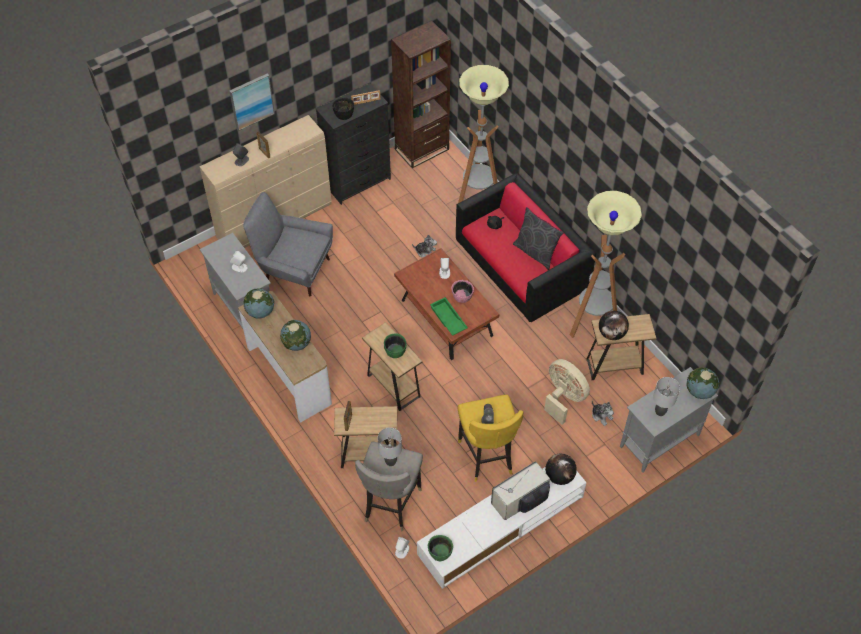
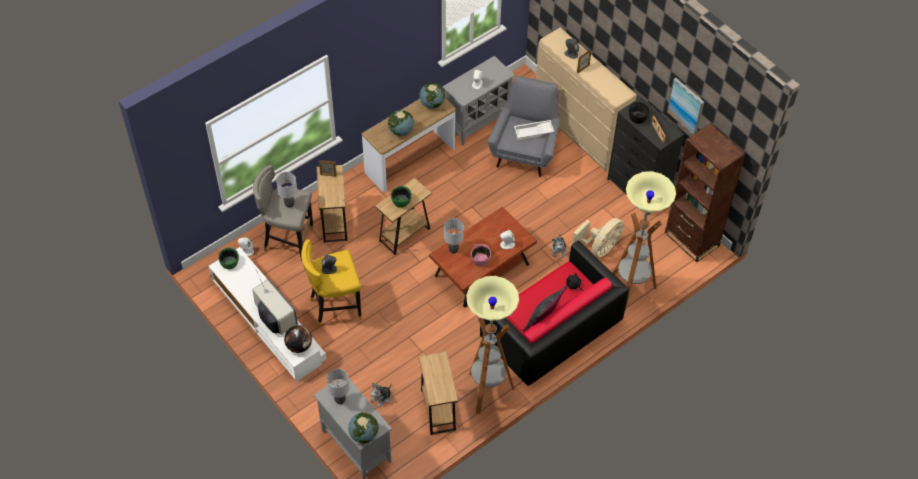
camera: 85 degrees right, 0 degrees up
(251, 101) = (607, 31): picture -> picture (686, 106)
(296, 239) = (533, 132): none -> white tray
(447, 319) = (453, 249): green tray -> grey table lamp
(563, 398) = (399, 366): beige fan -> beige fan (600, 247)
(612, 334) = (431, 367): globe -> none

